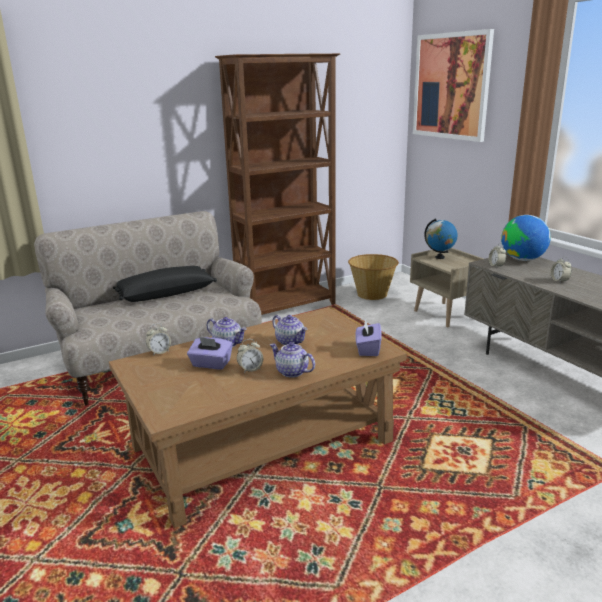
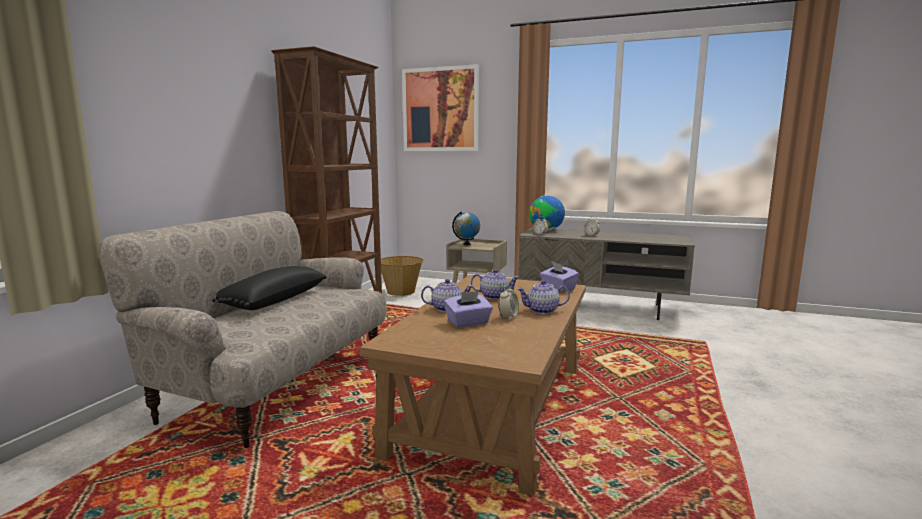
camera: 40 degrees left, 10 degrees down
(159, 352) = (398, 328): alarm clock -> none

